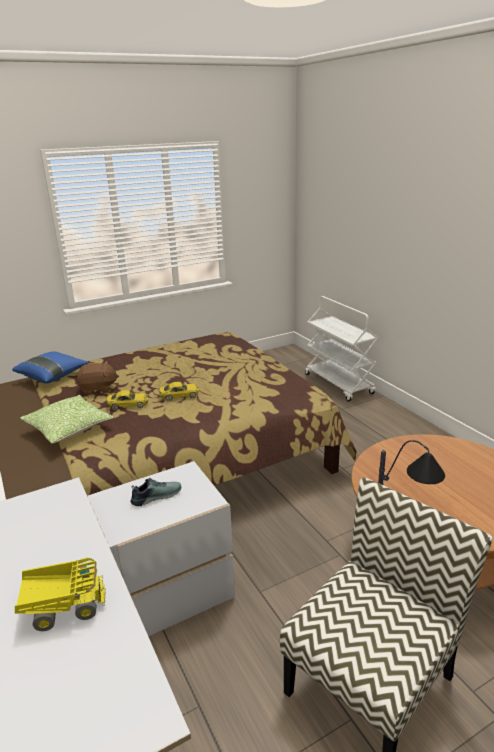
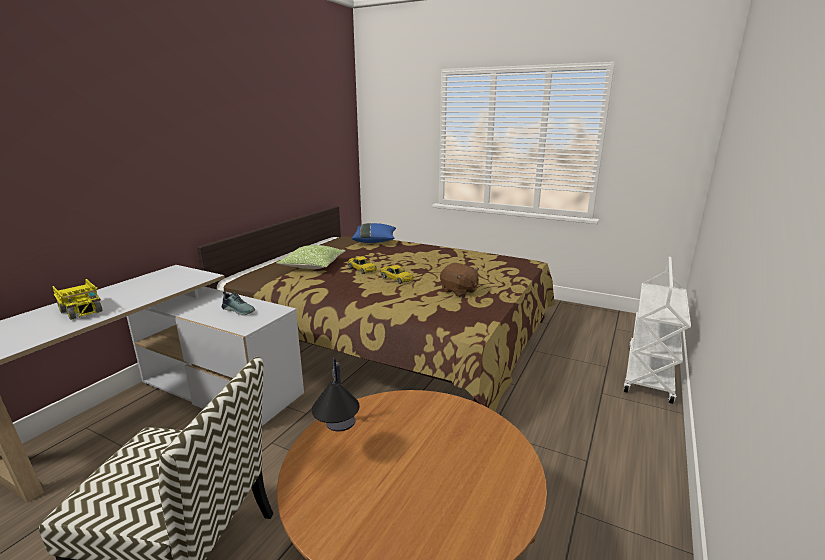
camera: 55 degrees right, 5 degrees down
(98, 389) = (372, 256): brown plush toy -> brown plush toy (459, 291)

